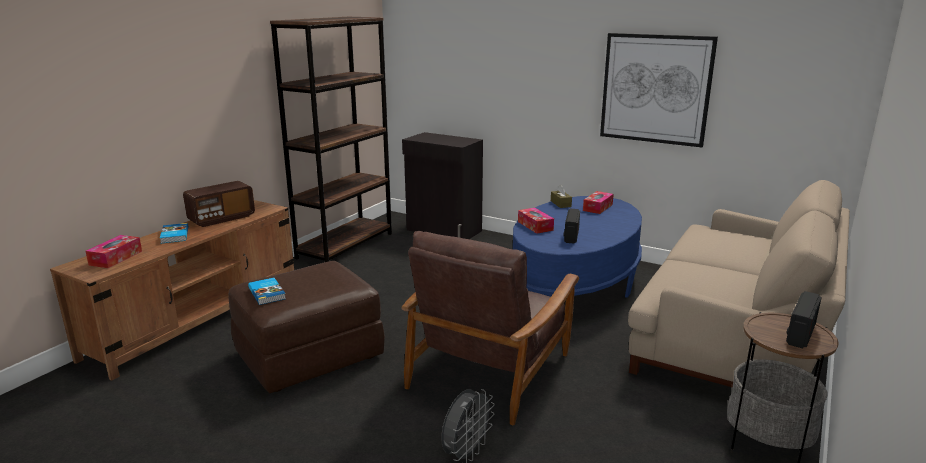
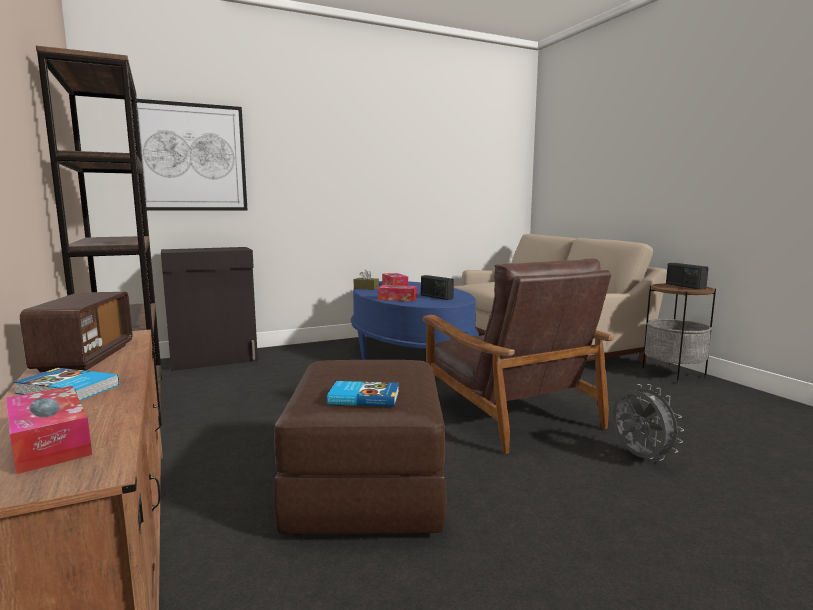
camera: 55 degrees left, 10 degrees down
(655, 89) = (406, 182): picture -> picture (190, 157)

